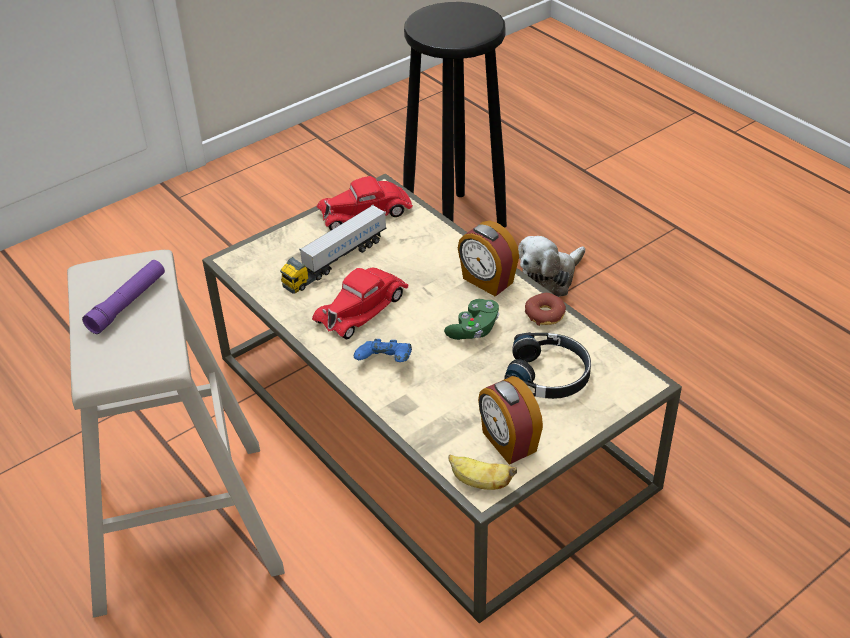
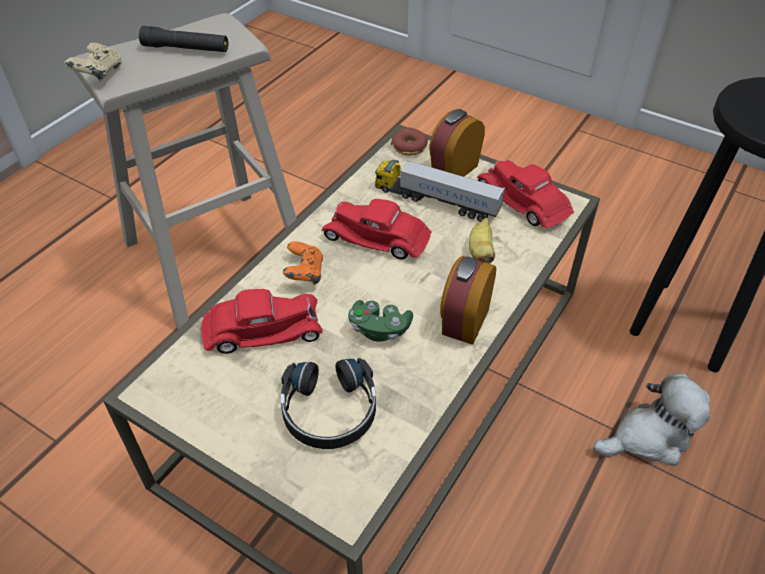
camera: 70 degrees right, 5 degrees up
(128, 303) = (186, 48): purple flashlight -> black flashlight
(135, 372) = (99, 75): none -> beige game controller
(385, 363) = (304, 274): blue game controller -> orange game controller
(443, 402) = (262, 330): none -> red toy car
(479, 482) = (155, 386): banana -> banana (481, 252)
(508, 442) = (216, 397): alarm clock -> alarm clock (454, 169)
(545, 314) = (431, 386): donut -> donut (409, 147)
(549, 280) = (649, 437): plush toy -> plush toy turned 135 degrees clockwise

